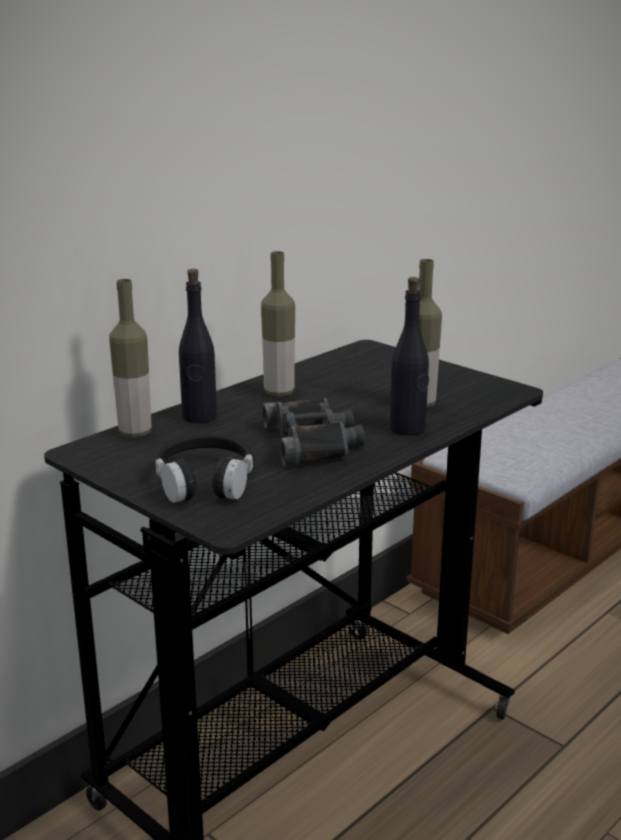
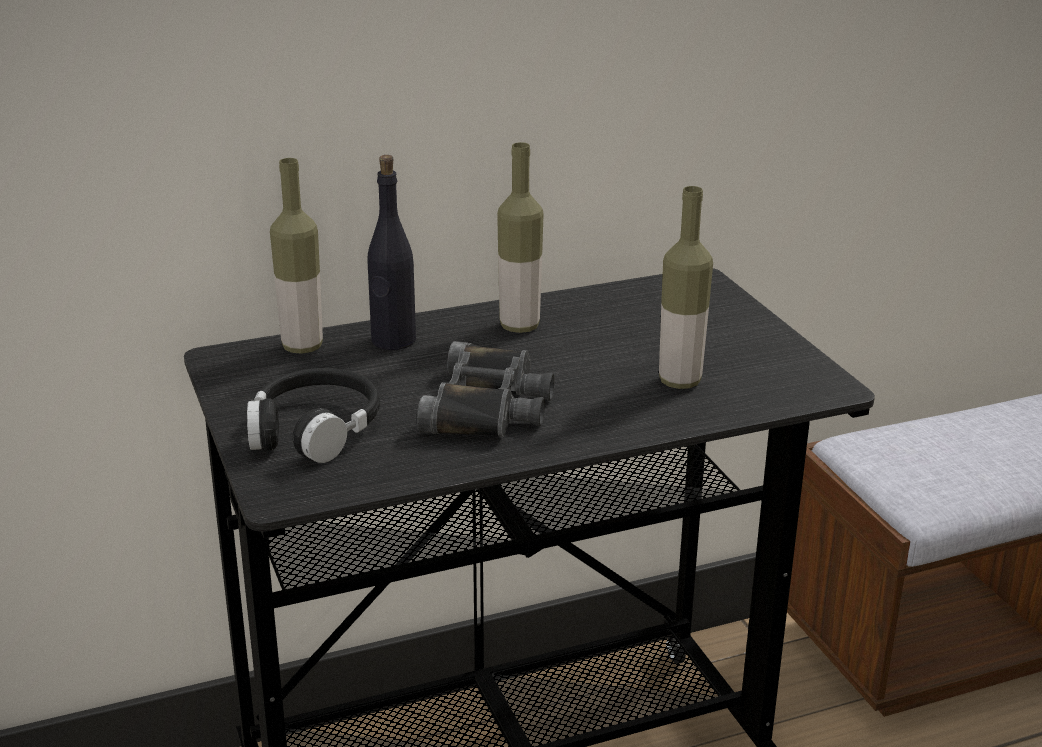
camera: 25 degrees right, 5 degrees up
(408, 429) = (625, 415): black bottle -> none

